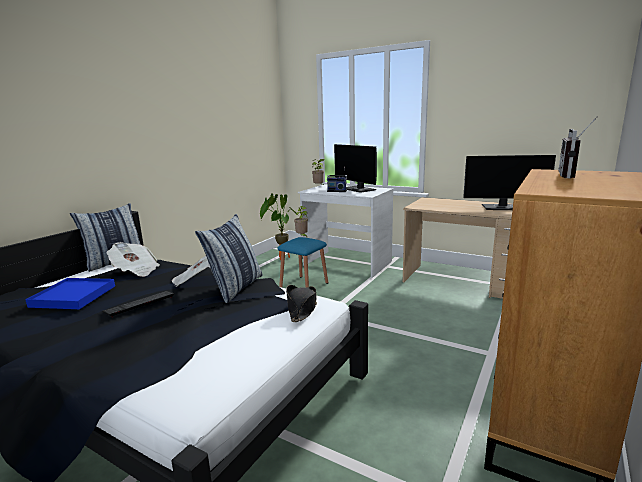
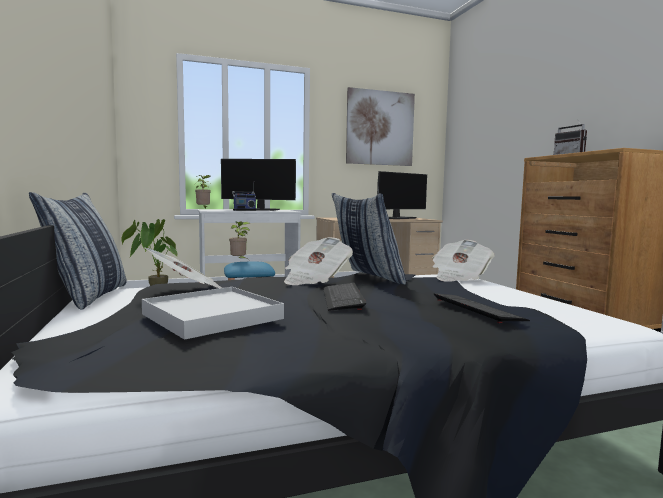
camera: 50 degrees left, 10 degrees down
(73, 296) = (211, 316): blue tray -> white tray
(155, 344) = (476, 309): none -> keyboard
(302, 308) = (459, 277): black hat -> newspaper
(514, 94) = (380, 128): none -> picture

